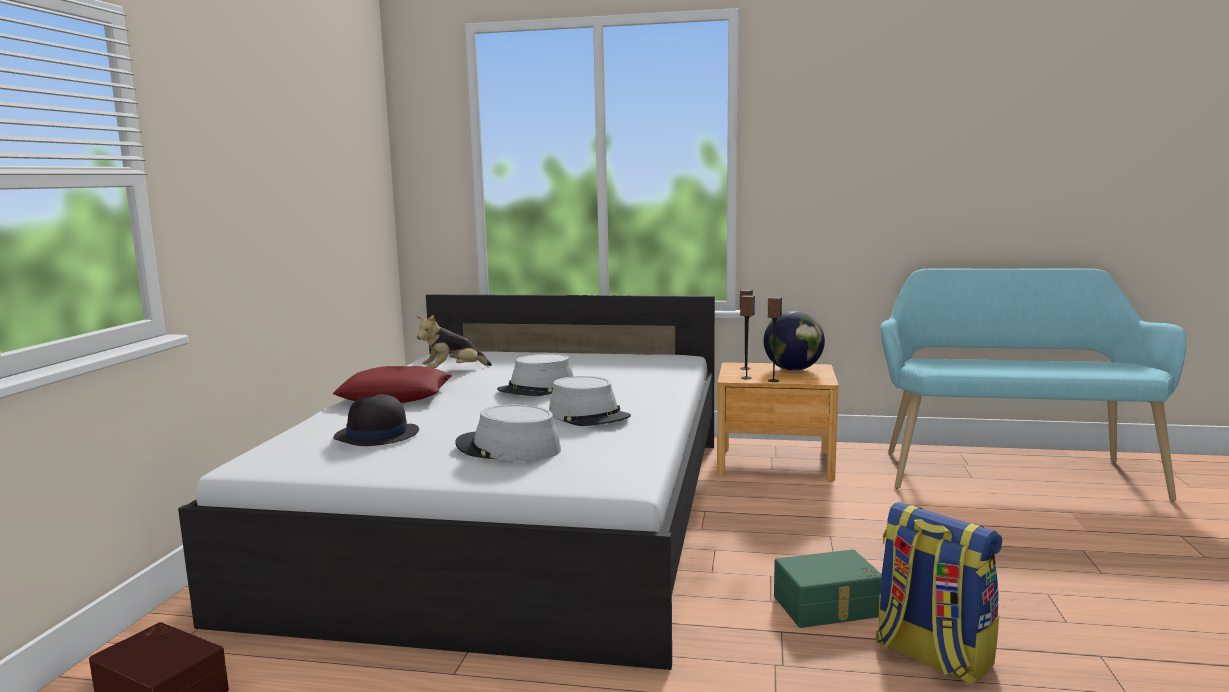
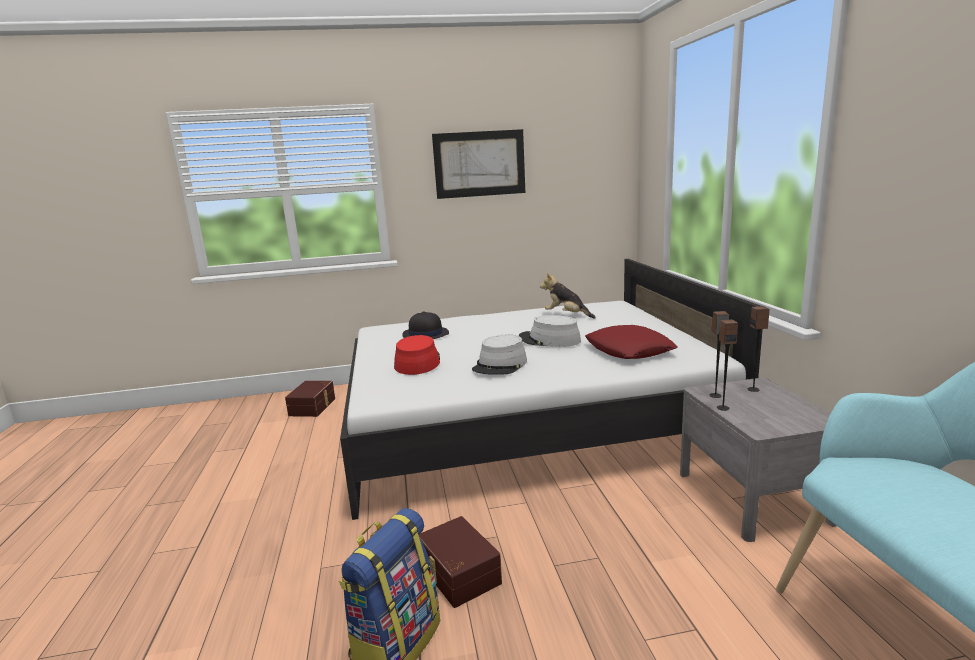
camera: 70 degrees right, 5 degrees up
(263, 151) = (479, 164): none -> picture
(395, 395) = (503, 319): red pillow -> red pillow (629, 350)
(507, 448) = (417, 362): grey hat -> red hat
(775, 463) = (752, 497): brown nightstand -> grey nightstand
(793, 370) = (786, 410): globe -> none
(828, 607) = (457, 574): green storage box -> brown storage box

